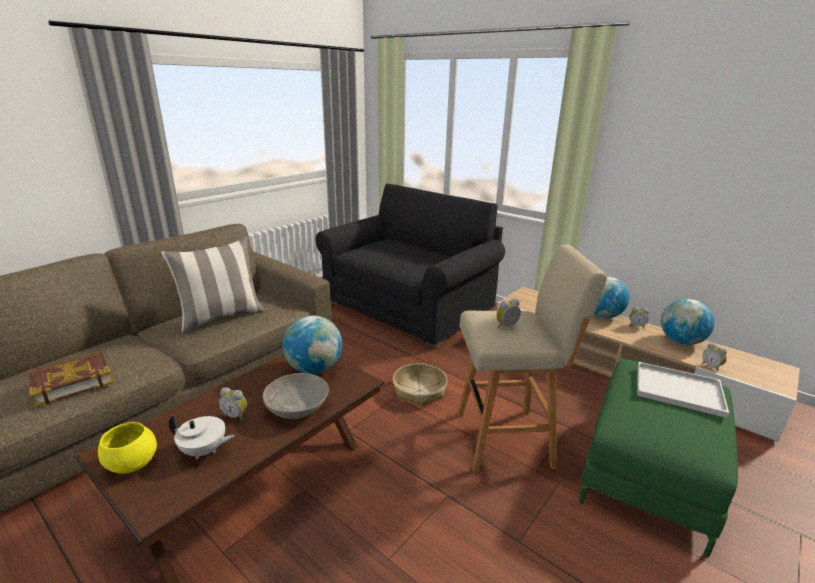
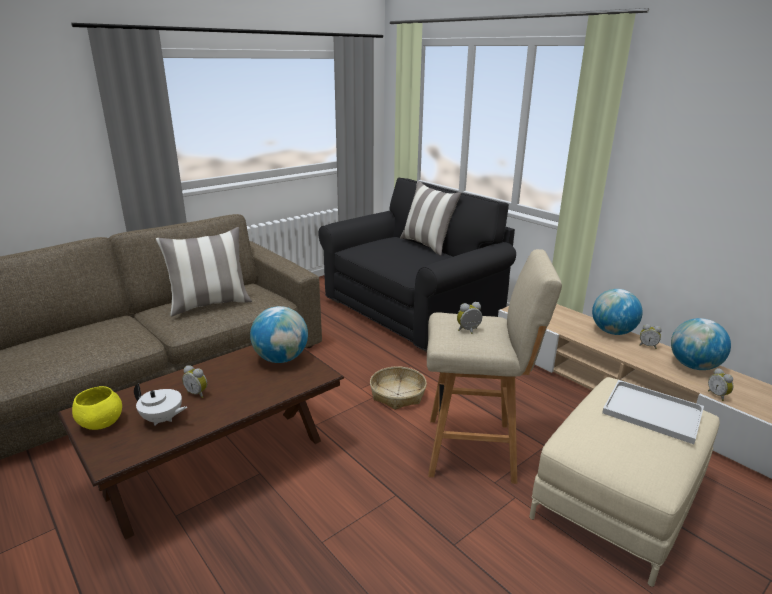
camera: 10 degrees right, 0 degrees up
(72, 382) = (68, 352): book -> none
(297, 408) = (254, 392): grey bowl -> none
(420, 245) = (427, 245): none -> pillow
(650, 472) = (620, 498): green ottoman -> beige ottoman

